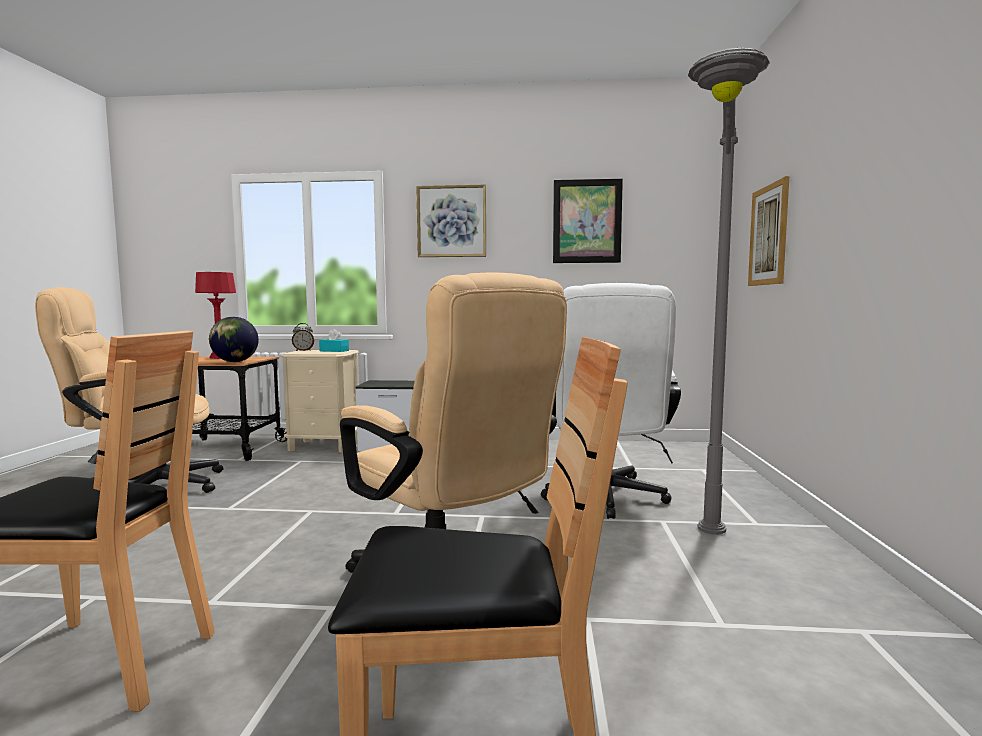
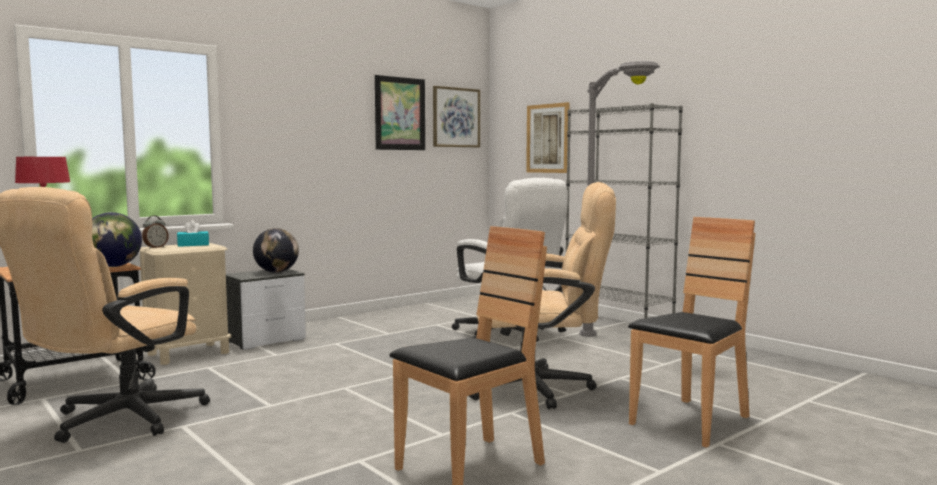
camera: 45 degrees left, 0 degrees up
(405, 383) = (276, 272): none -> globe
(451, 221) = (288, 106): picture -> picture (456, 117)
(789, 532) = (618, 327): none -> grey bookcase

